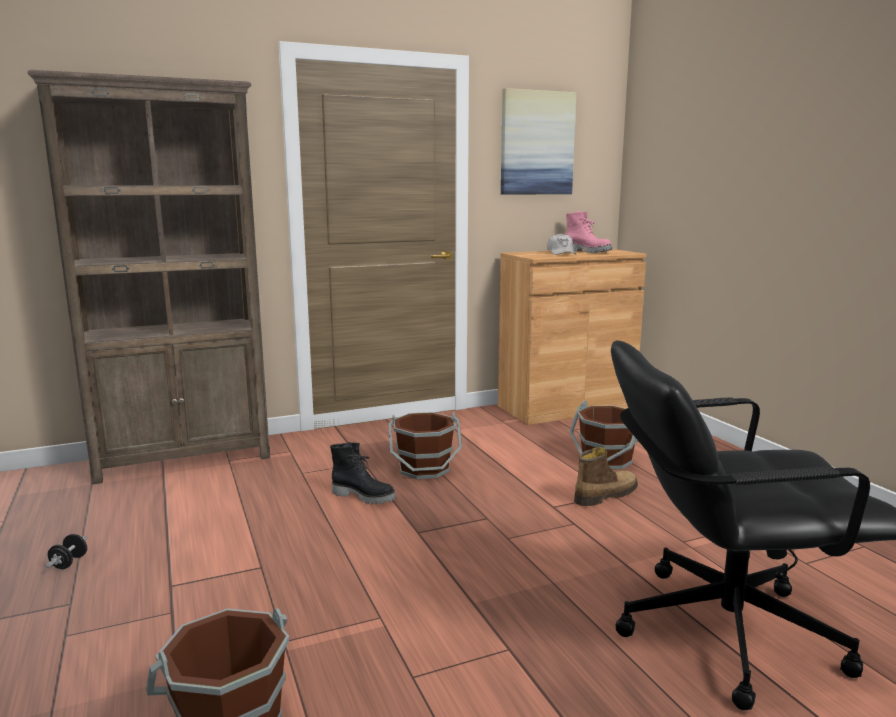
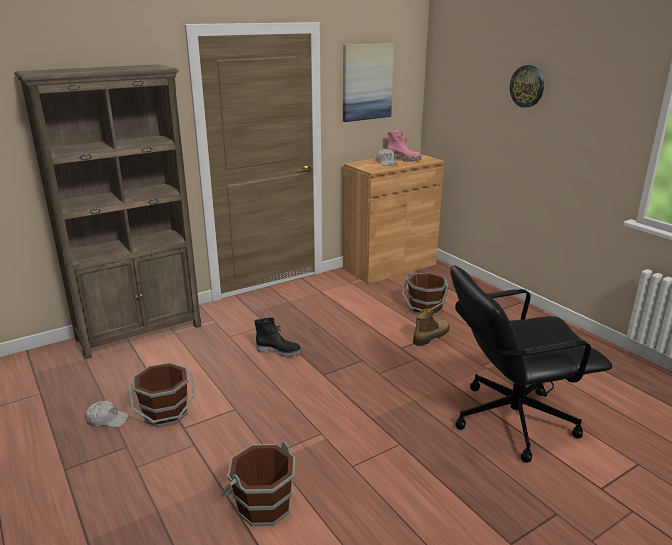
camera: 10 degrees left, 10 degrees up
(69, 563) = (107, 419): black dumbbell -> white cap
(424, 469) = (311, 326): brown bucket -> brown bucket (166, 413)
(766, 126) = (527, 86): none -> wall clock

